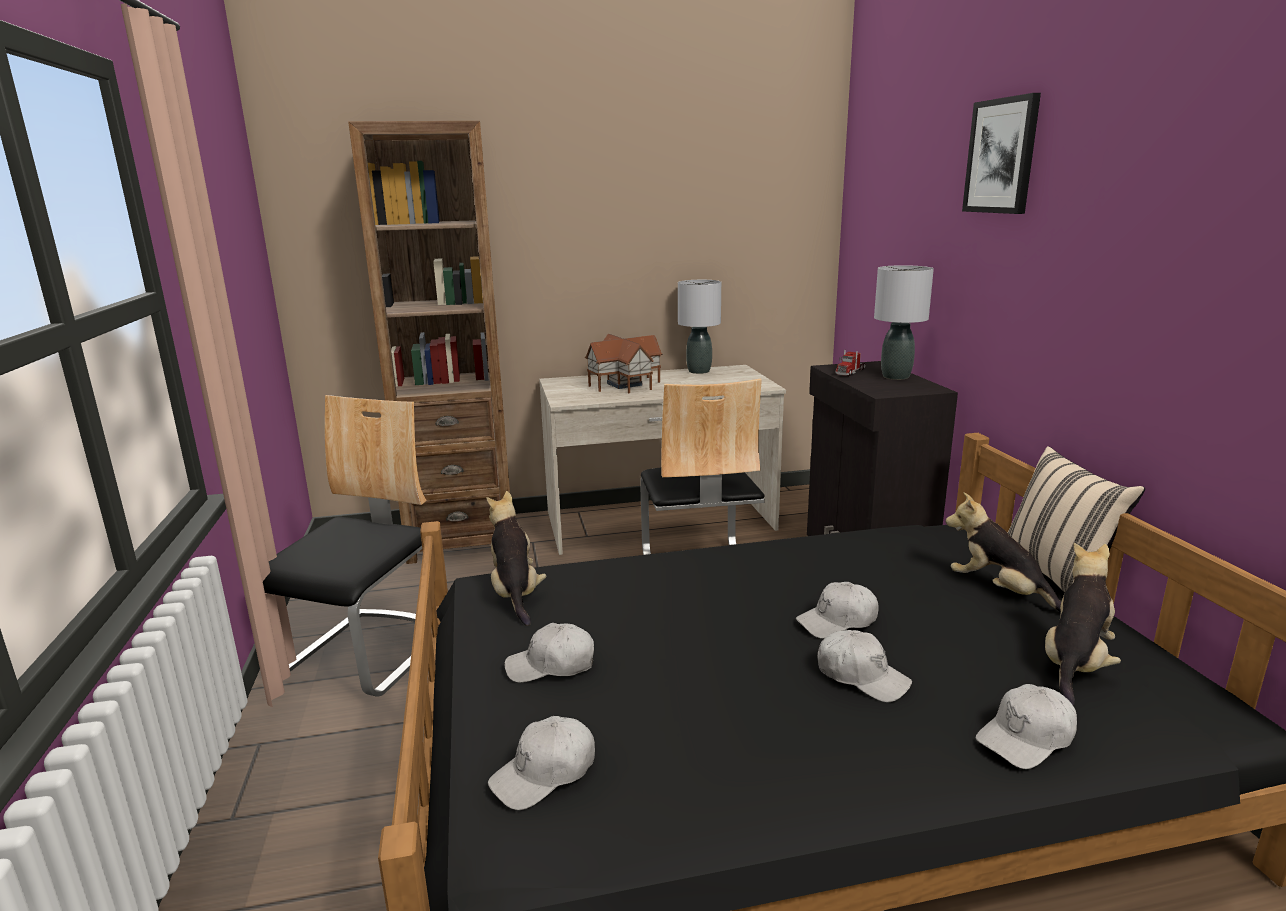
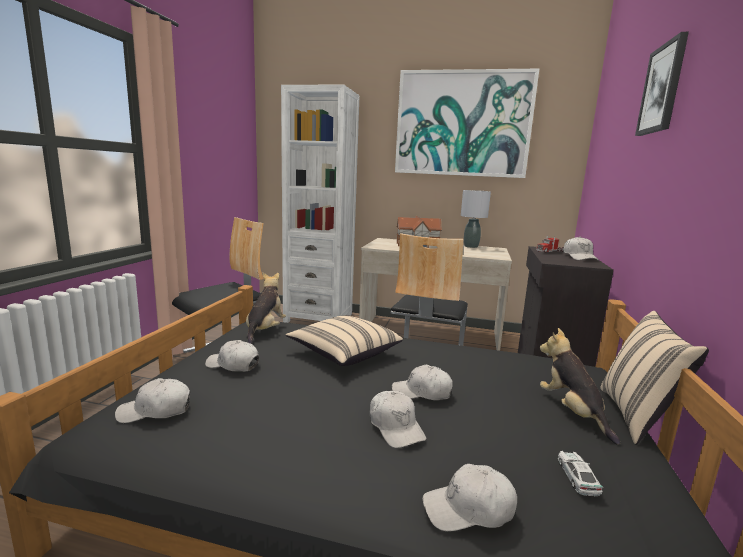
camera: 25 degrees right, 5 degrees down
(461, 539) = (318, 318): brown bookcase -> white bookcase
(661, 174) = (462, 124): none -> picture
(679, 596) = (344, 353): none -> beige pillow
(895, 376) = (579, 257): grey table lamp -> white cap
(1075, 664) = (577, 477): plush toy -> toy car

